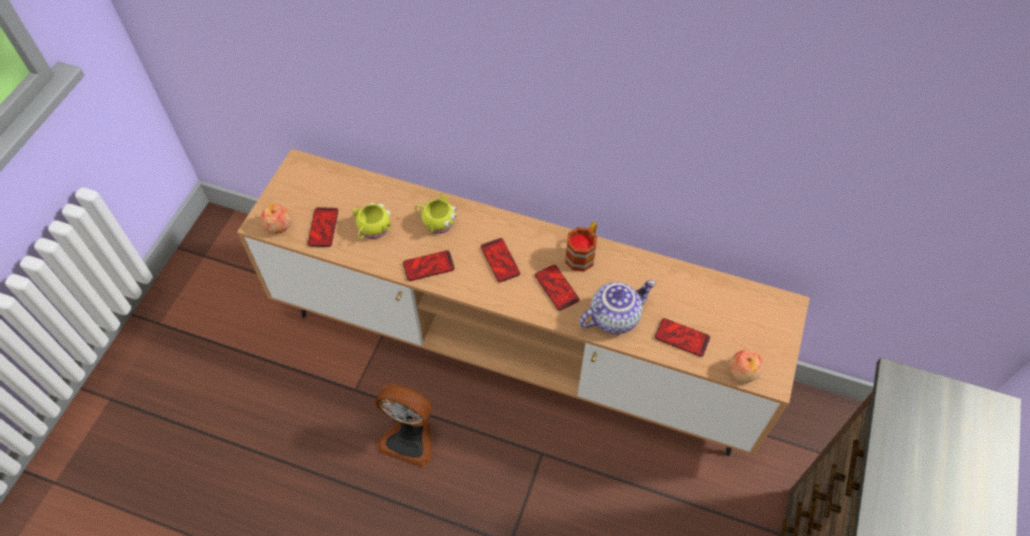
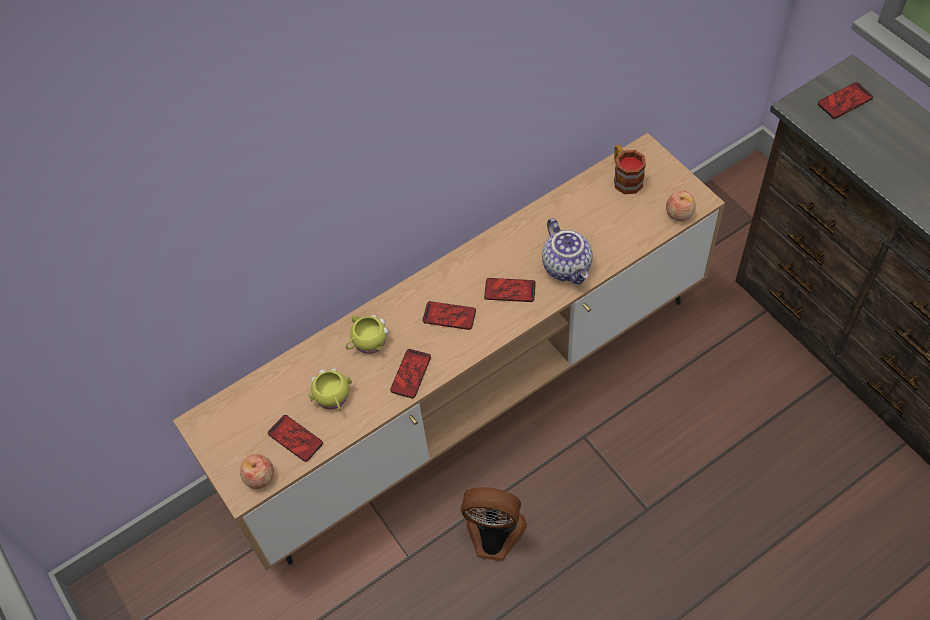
camera: 50 degrees left, 0 degrees up
(410, 438) = (493, 535): fan -> fan turned 135 degrees counterclockwise
(582, 254) = (491, 253): mug -> mug (625, 178)
(614, 316) = (568, 267): teapot -> teapot turned 150 degrees clockwise
(682, 338) = (621, 233): phone -> phone (844, 101)

